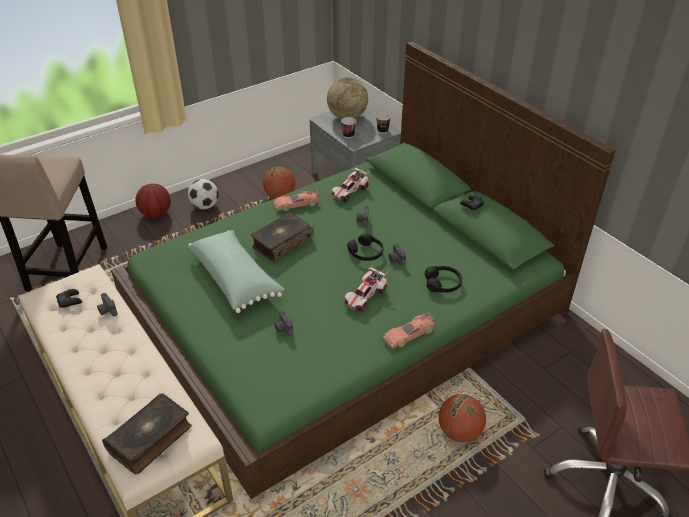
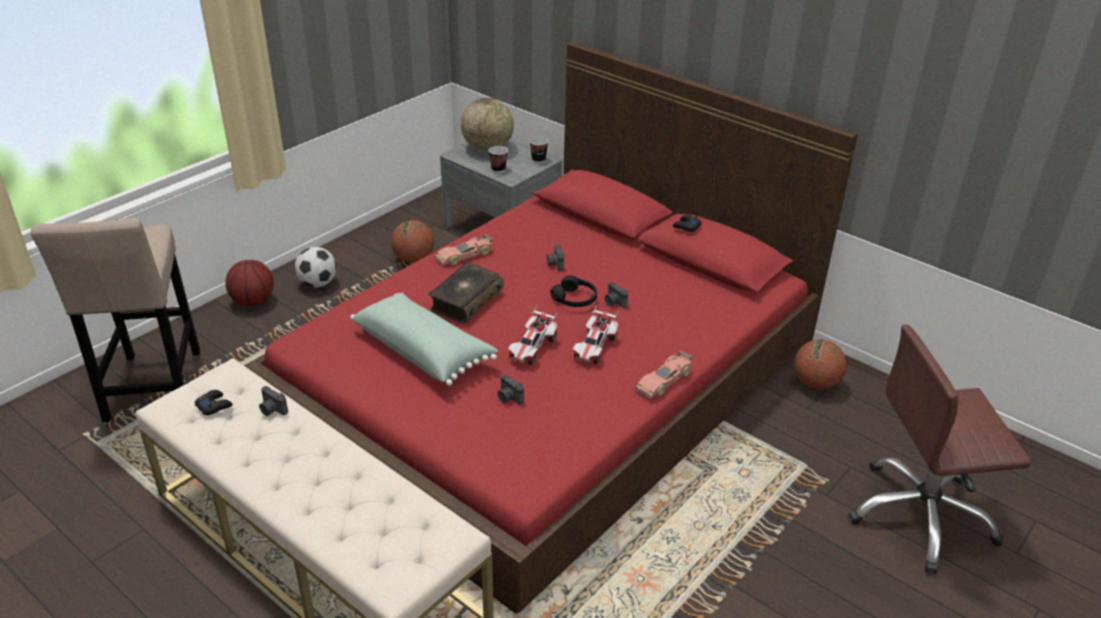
camera: 15 degrees left, 5 degrees down
(150, 438) = (398, 545): book -> none
(346, 311) = (550, 381): green bed -> red bed
(350, 192) = (526, 234): toy car -> toy car (532, 348)
(443, 283) = (680, 320): black headphones -> none
(459, 432) = (738, 492): basketball -> basketball (815, 384)

